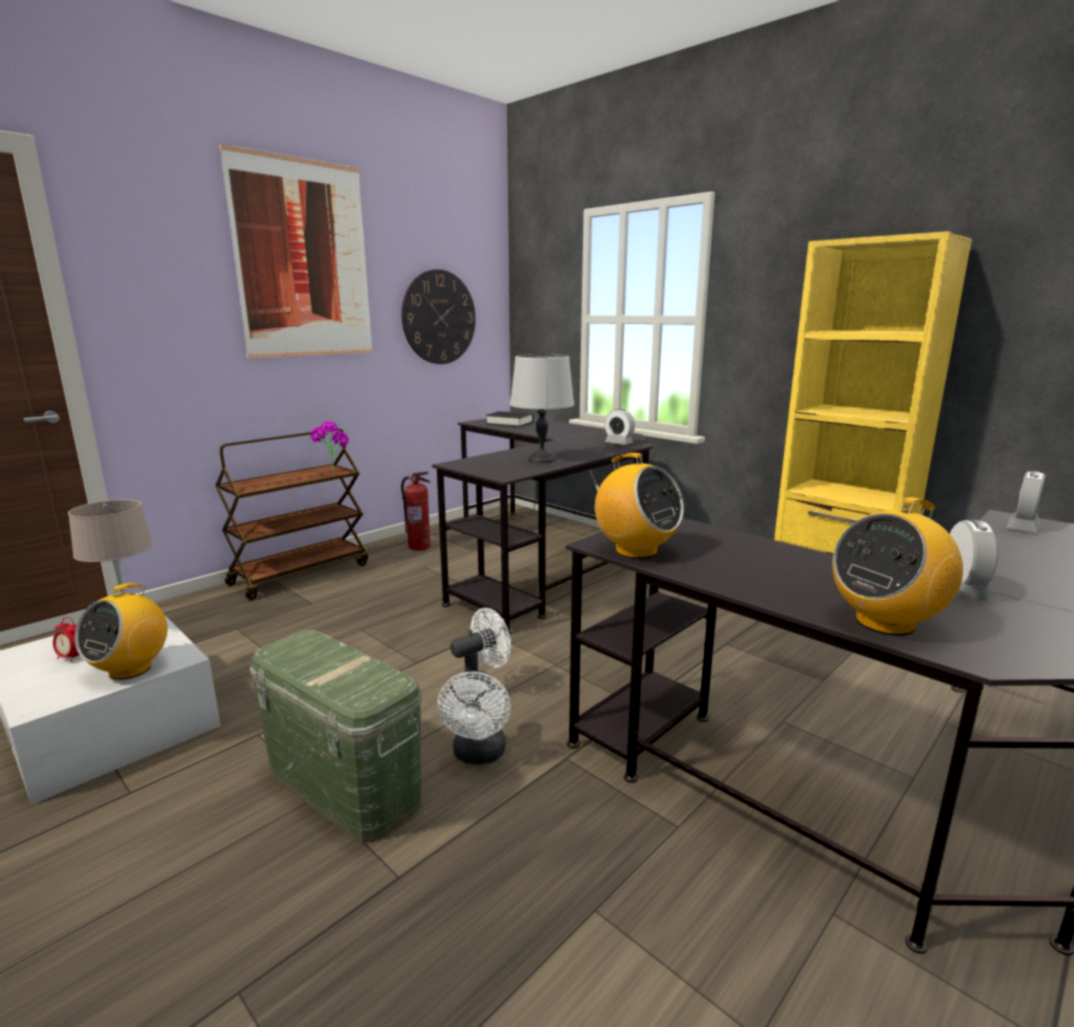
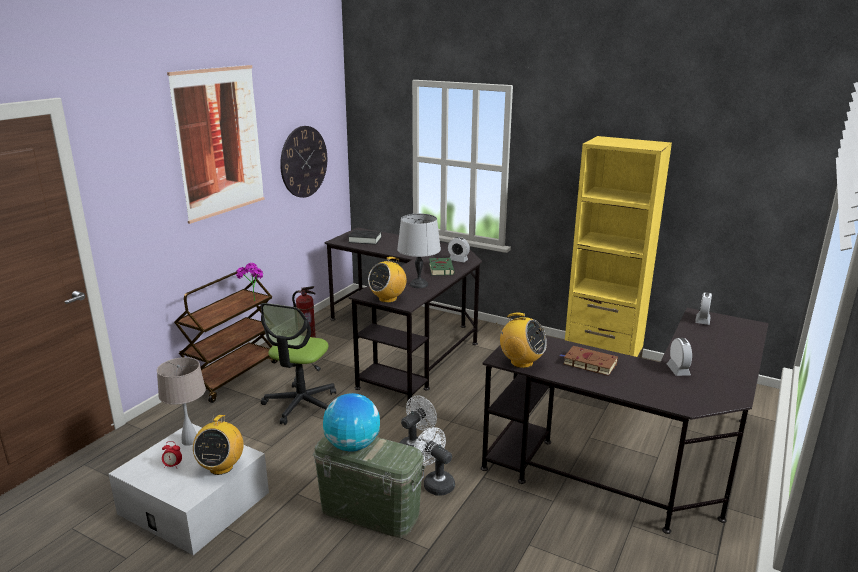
camera: 15 degrees left, 5 degrees up
(309, 659) = (352, 446): none -> globe
(357, 615) = (301, 404): none -> office chair
(478, 755) = (435, 483): white fan -> white fan turned 150 degrees clockwise
(587, 448) = (441, 268): none -> green book
(766, 563) = (588, 363): none -> brown book
(885, 622) = (649, 393): radio -> radio (388, 299)

